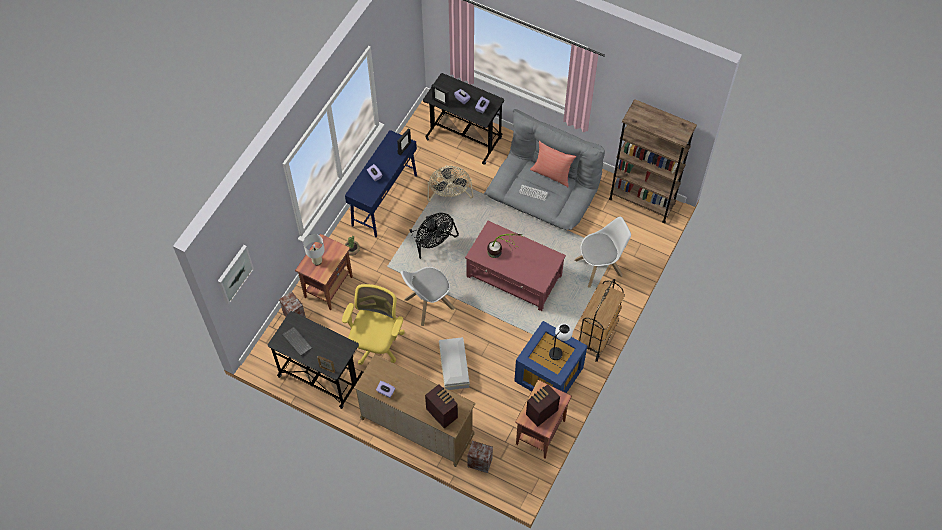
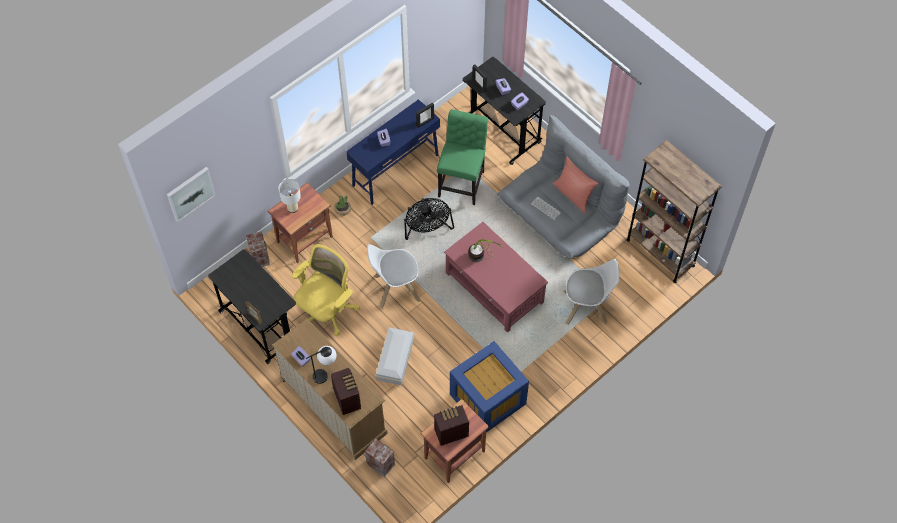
camera: 20 degrees right, 0 degrees up
(296, 342) = (237, 281): keyboard -> none
(448, 192) = (462, 182): beige fan -> green chair
(559, 350) = (498, 376): table lamp -> table lamp (325, 374)
(597, 335) = (555, 375): brown cart -> none

